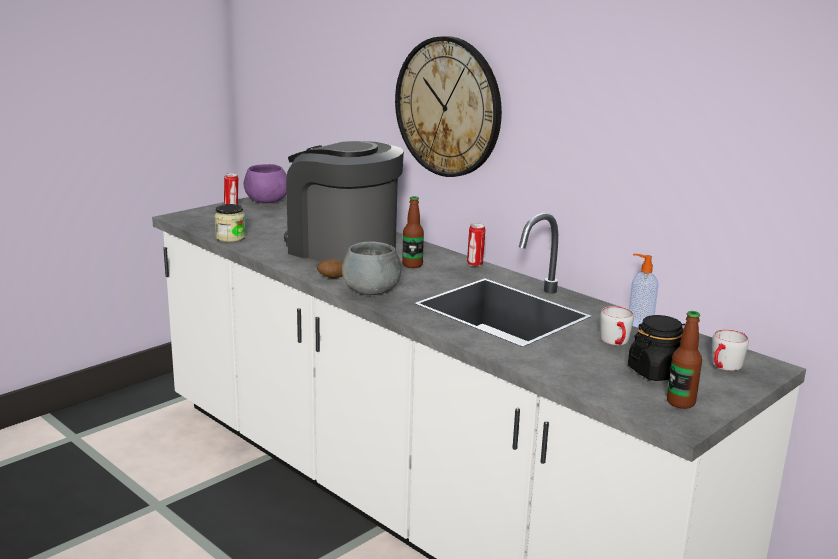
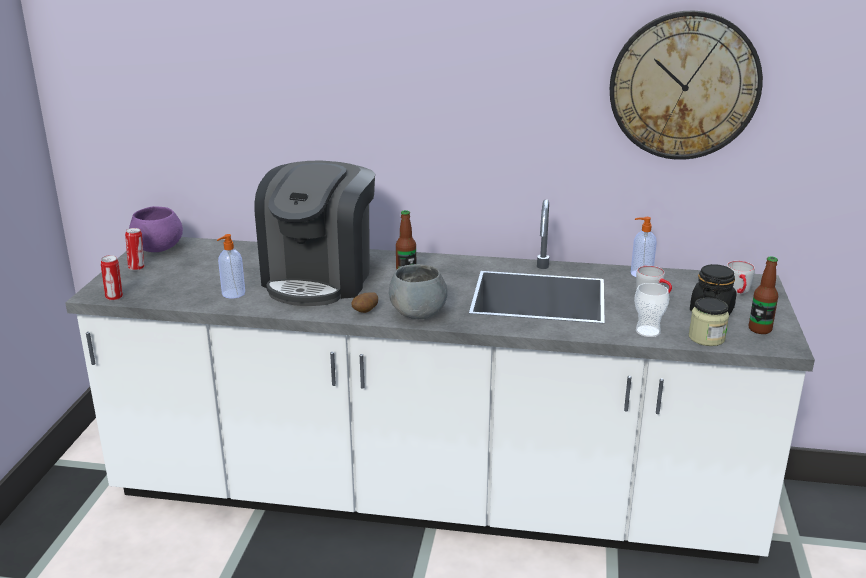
camera: 35 degrees left, 5 degrees up
(230, 237) = (195, 300): jar -> jar (706, 338)
(262, 240) = (233, 294): none -> soap dispenser
(342, 248) = (320, 278): coffee machine -> coffee machine turned 75 degrees counterclockwise
(448, 107) = (391, 115): wall clock -> wall clock (684, 86)
(475, 264) = (452, 259): can -> can (114, 297)
(552, 365) = (648, 331): none -> cup

